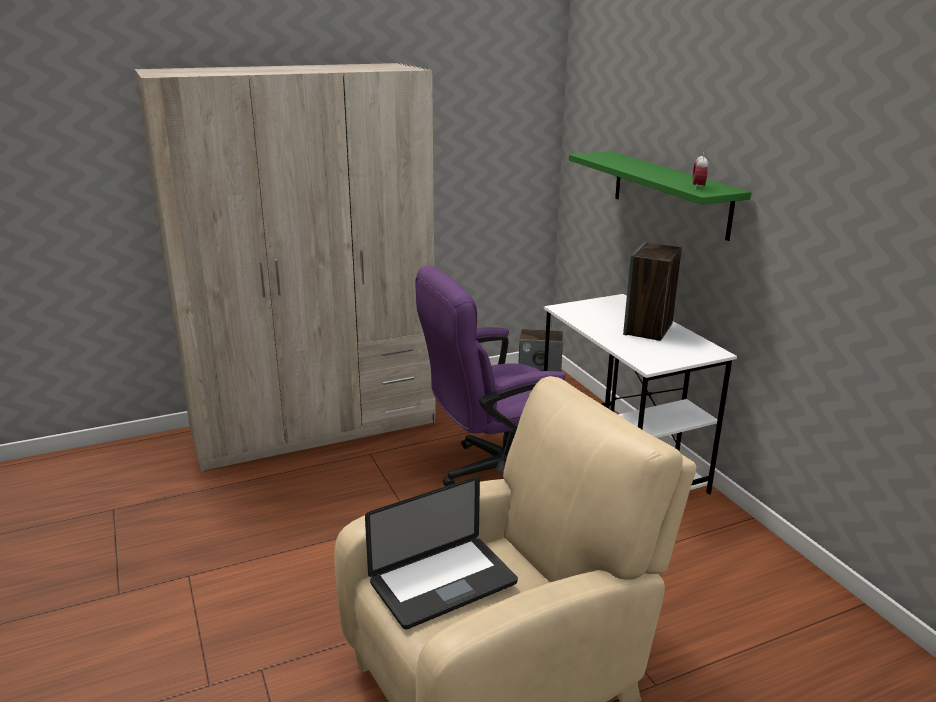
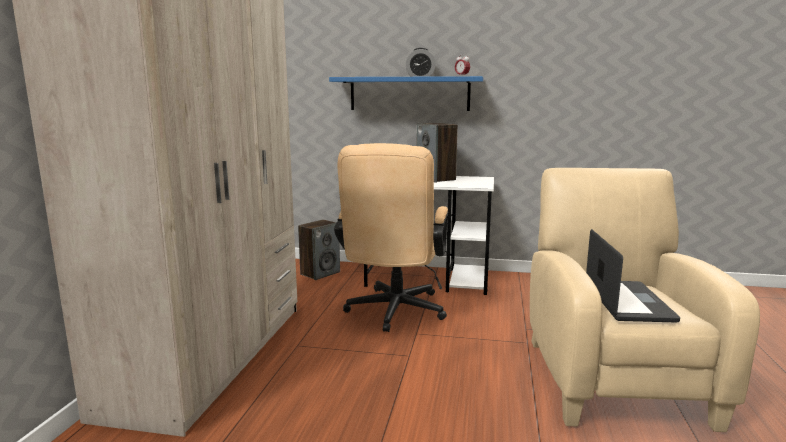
camera: 55 degrees left, 10 degrees down
(495, 474) = (394, 313): purple office chair -> beige office chair
(666, 173) = (420, 76): none -> alarm clock
(670, 193) = (409, 94): green shelf -> blue shelf

